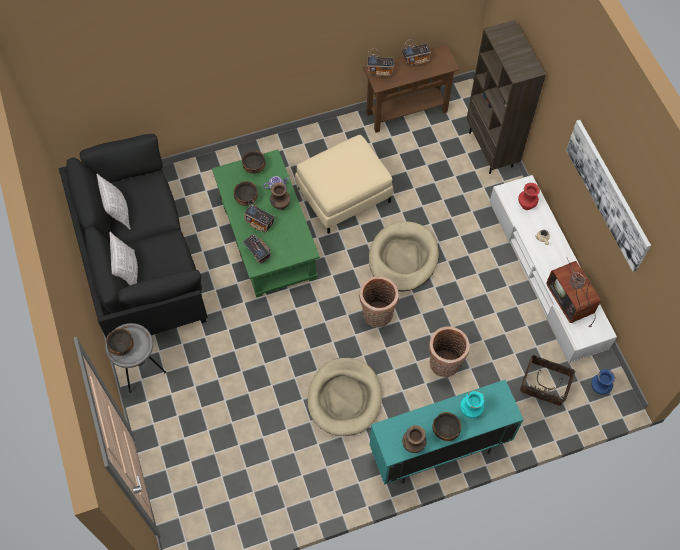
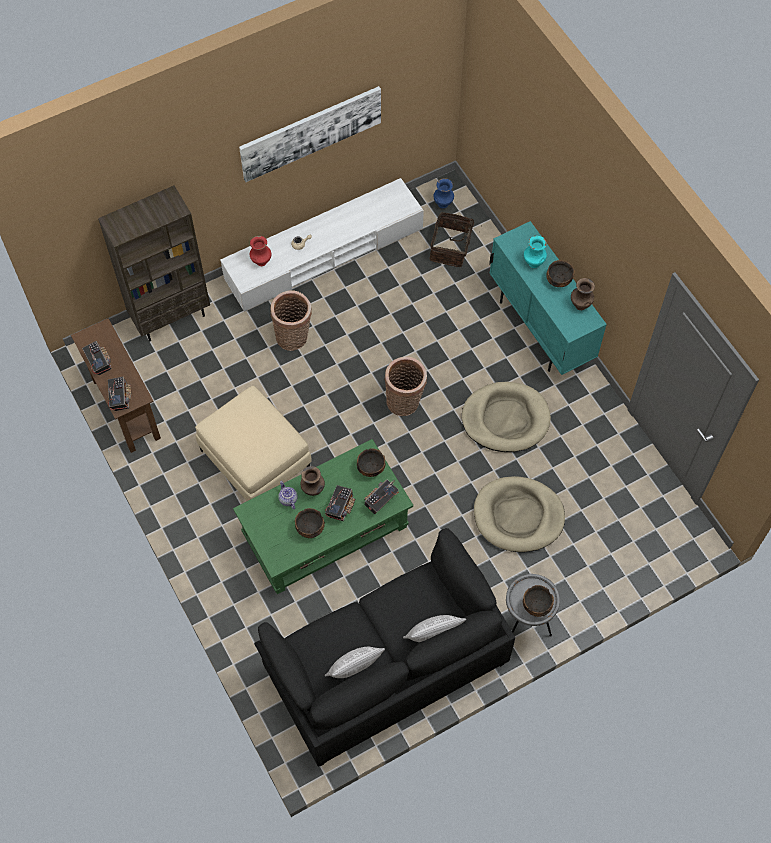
camera: 100 degrees left, 0 degrees up
(254, 168) = (264, 528): bowl -> bowl (371, 468)
(403, 258) = (329, 387): beige dog bed -> beige dog bed (518, 516)
(444, 365) = (448, 334): basket -> basket (294, 337)
(571, 301) = (369, 215): television -> none

